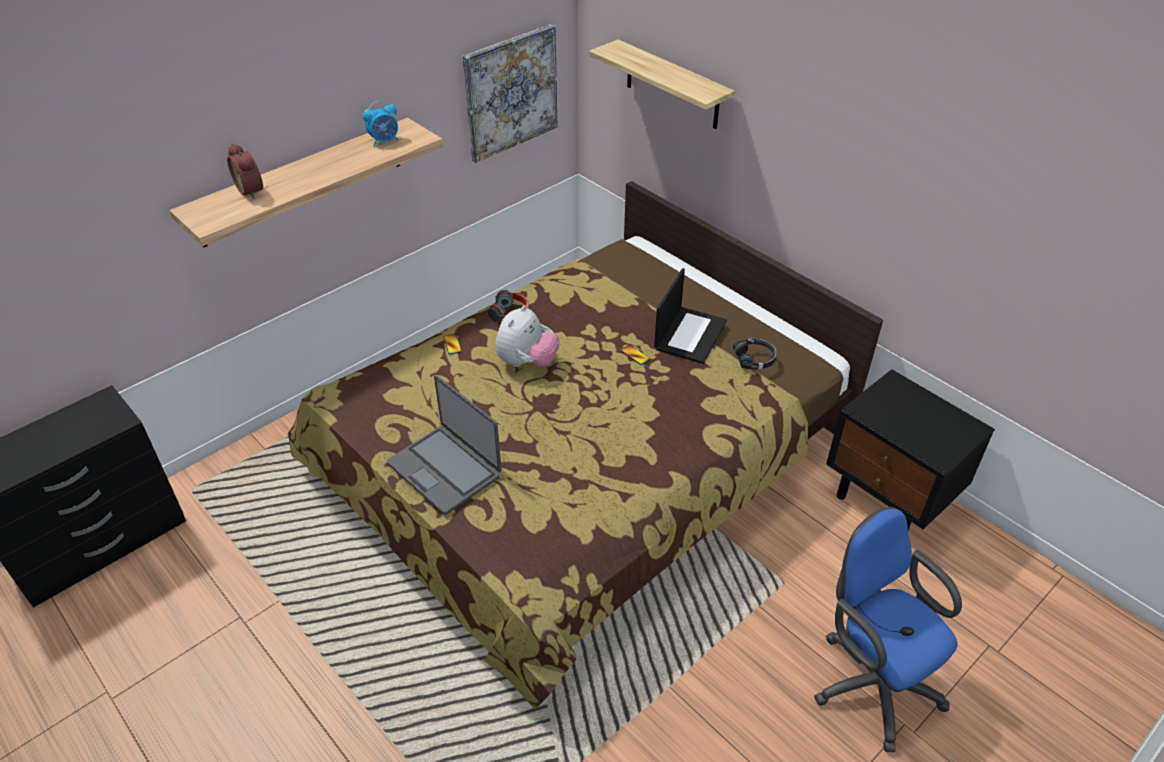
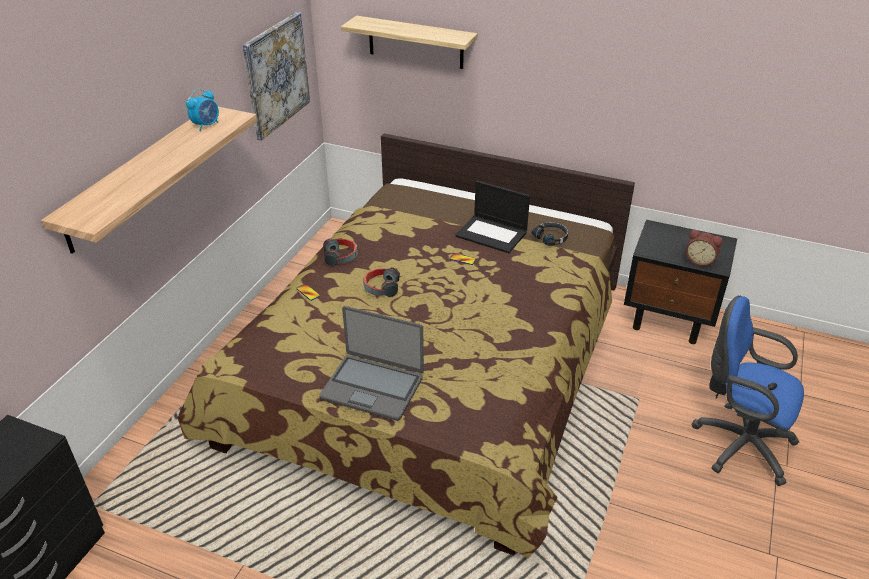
camera: 25 degrees left, 5 degrees down
(252, 190) = (113, 186): alarm clock -> alarm clock (700, 260)
(527, 362) = (381, 288): plush toy -> headphones
(690, 334) = (492, 234): laptop -> laptop turned 120 degrees clockwise

